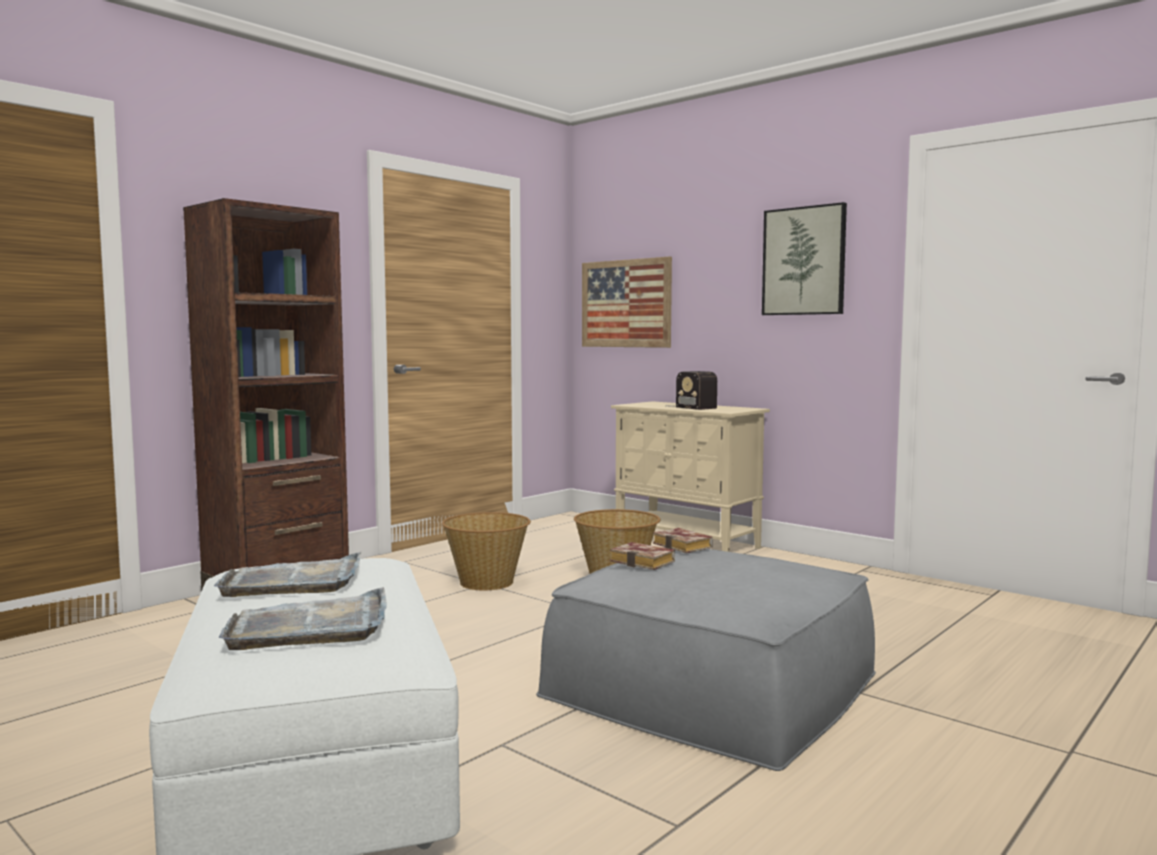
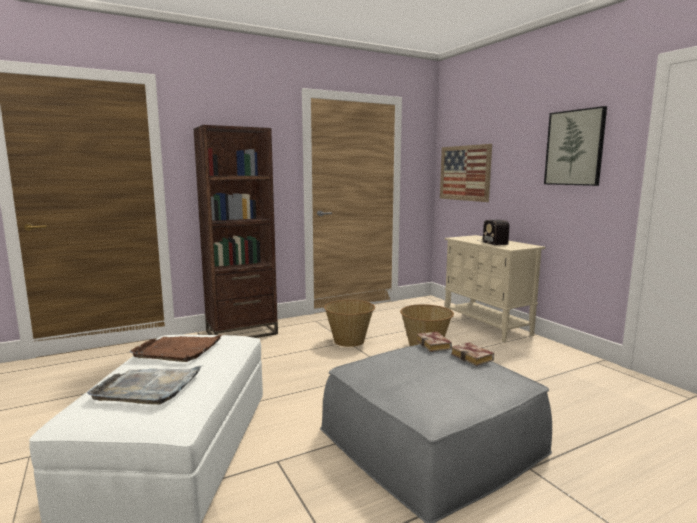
camera: 20 degrees right, 5 degrees up
(294, 581) = (178, 350): grey tray -> brown tray
(645, 562) = (397, 356): book -> book (474, 358)

